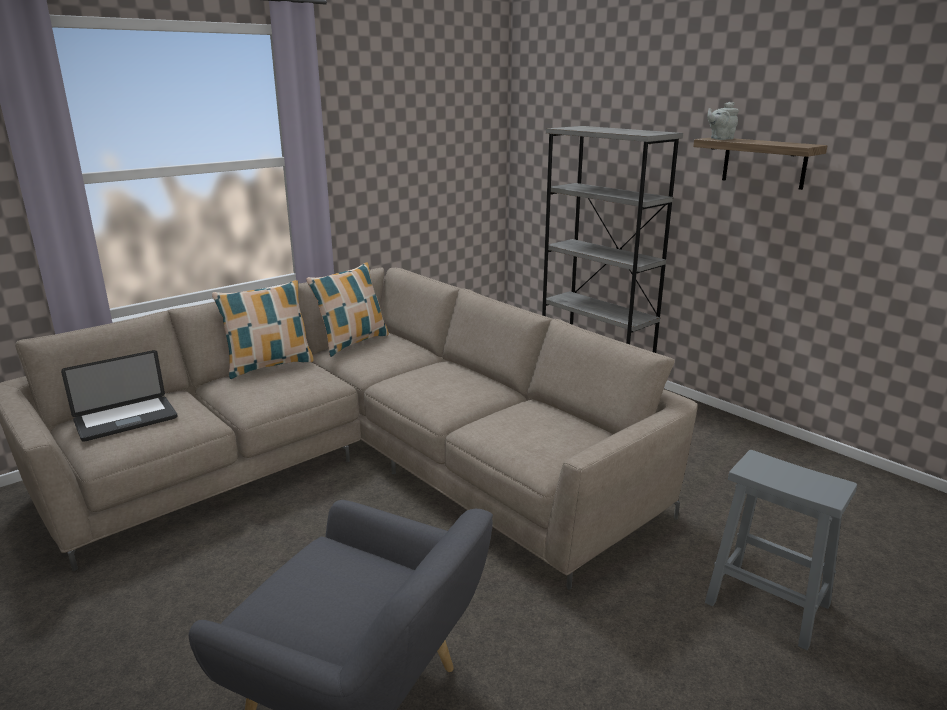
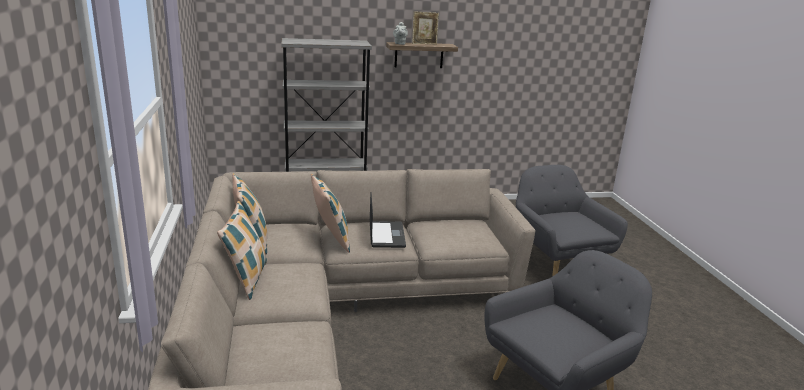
camera: 60 degrees left, 0 degrees up
(126, 420) = (272, 357): laptop -> laptop (386, 235)
(405, 371) = (330, 239): none -> pillow
(764, 141) = (424, 44): none -> picture frame
(769, 604) = (557, 263): grey stool -> grey armchair

